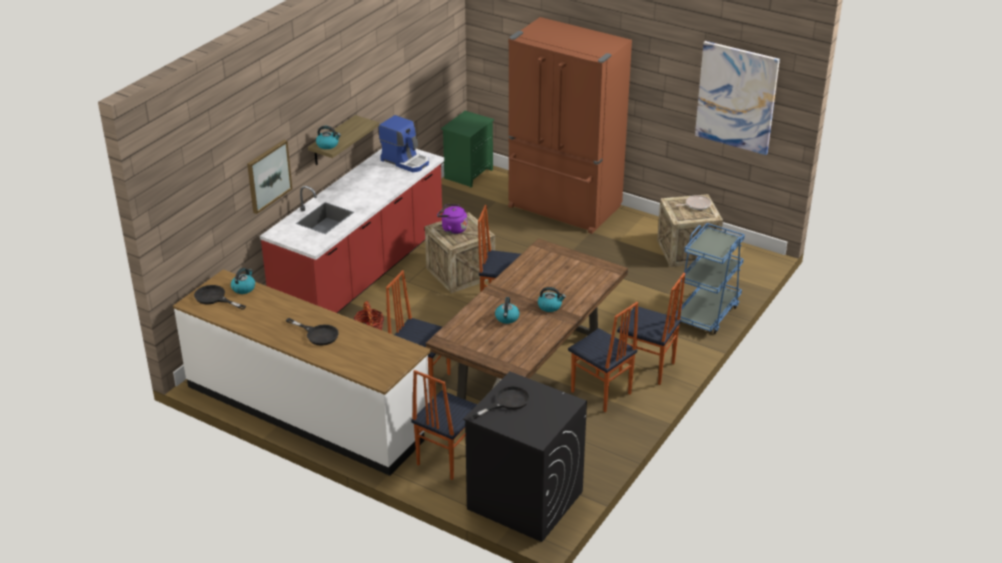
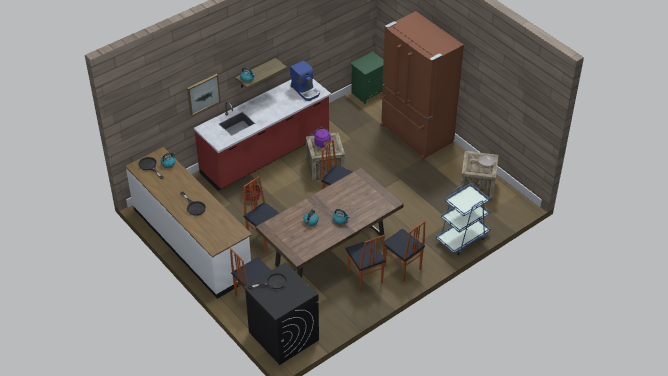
camera: 20 degrees right, 10 degrees up
(736, 97) = (518, 101): picture -> none

